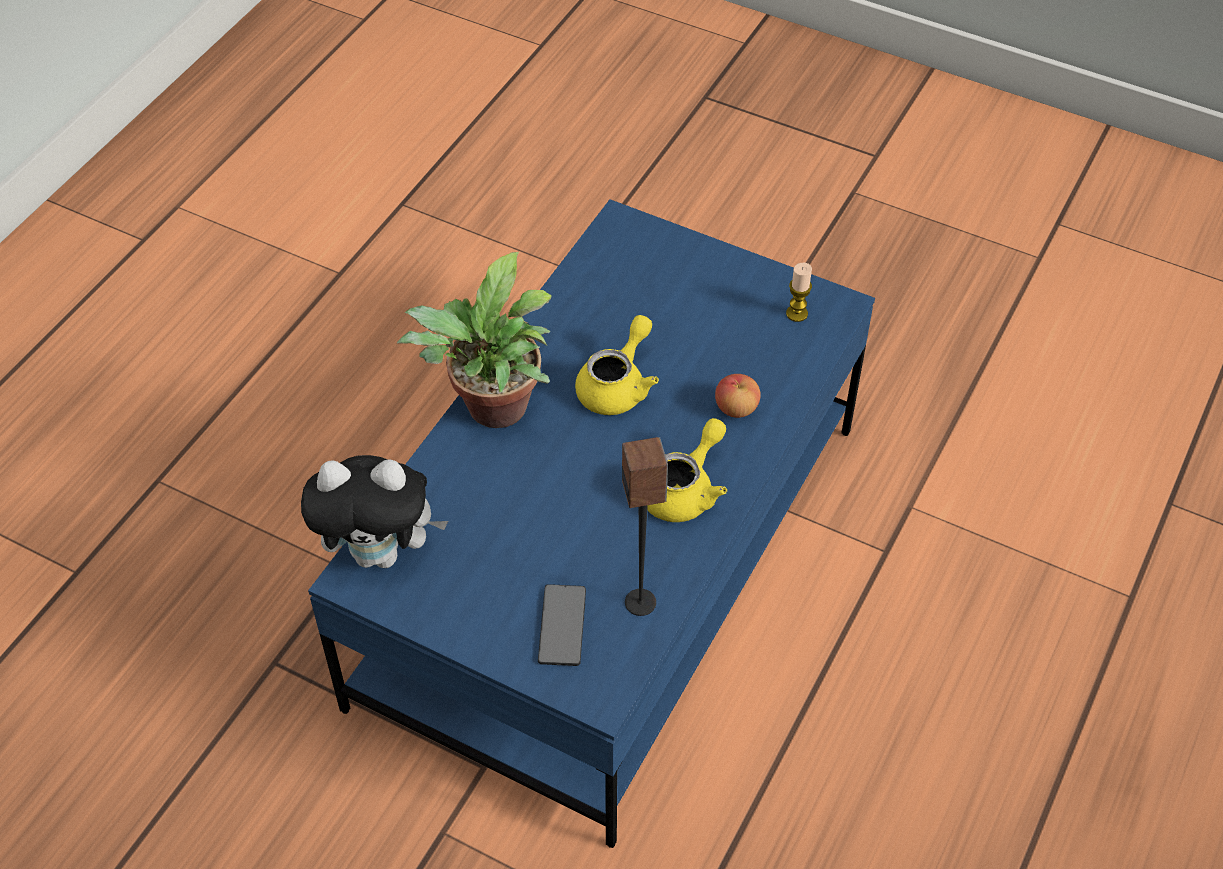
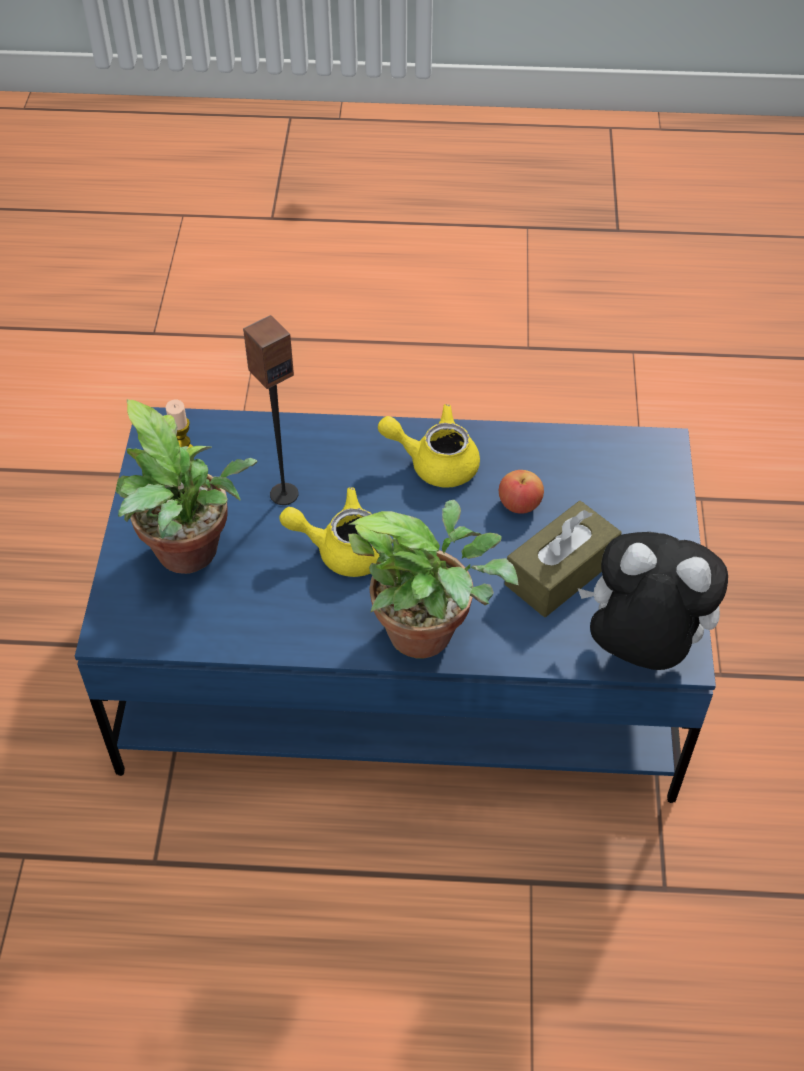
camera: 115 degrees left, 0 degrees up
(381, 552) = (640, 647): plush toy -> plush toy turned 45 degrees counterclockwise
(497, 531) = (560, 572): none -> brown tissue box
(562, 626) = (620, 492): phone -> none
(641, 602) = (563, 452): speaker -> speaker (284, 493)
(669, 287) = (191, 556): none -> potted plant
(736, 408) = (323, 458): apple -> apple (519, 504)

